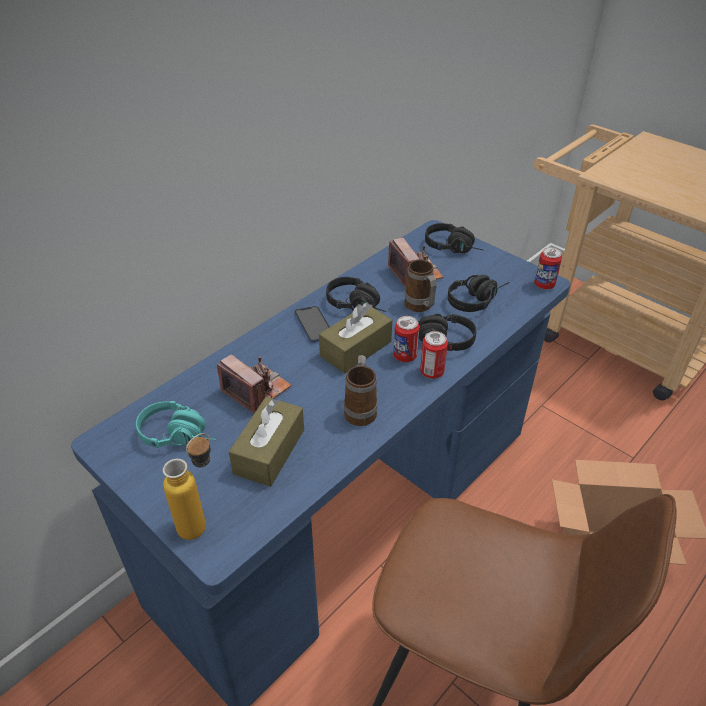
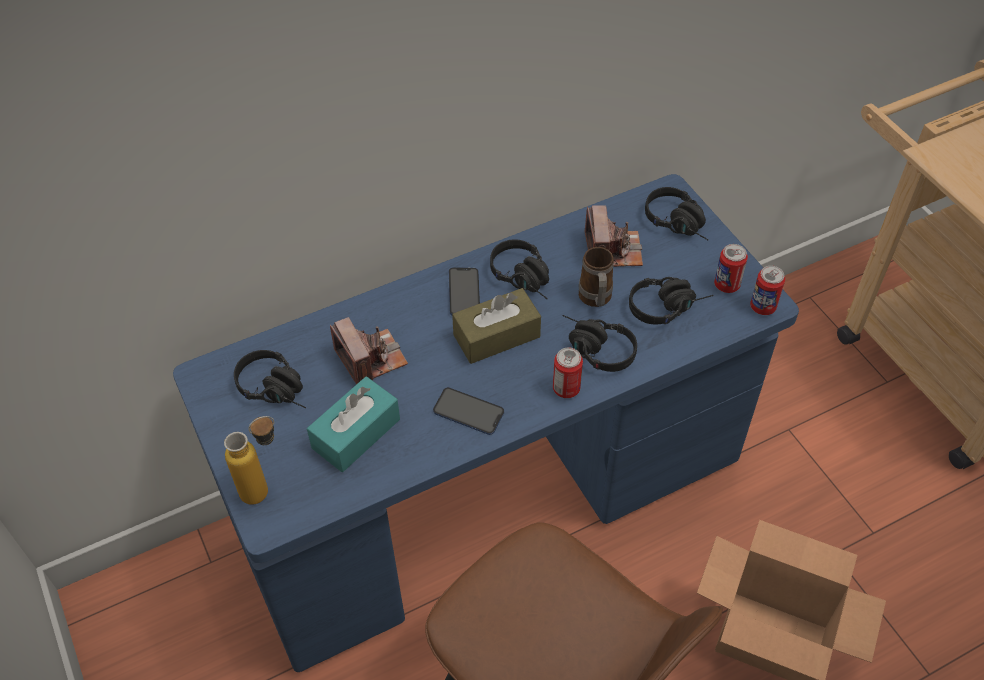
camera: 20 degrees right, 10 degrees up
(181, 435) = (278, 390): turquoise headphones -> black headphones
(269, 451) = (356, 433): brown tissue box -> turquoise tissue box
(361, 409) = (468, 412): mug -> phone
(405, 356) = (546, 360): can -> can (726, 285)

